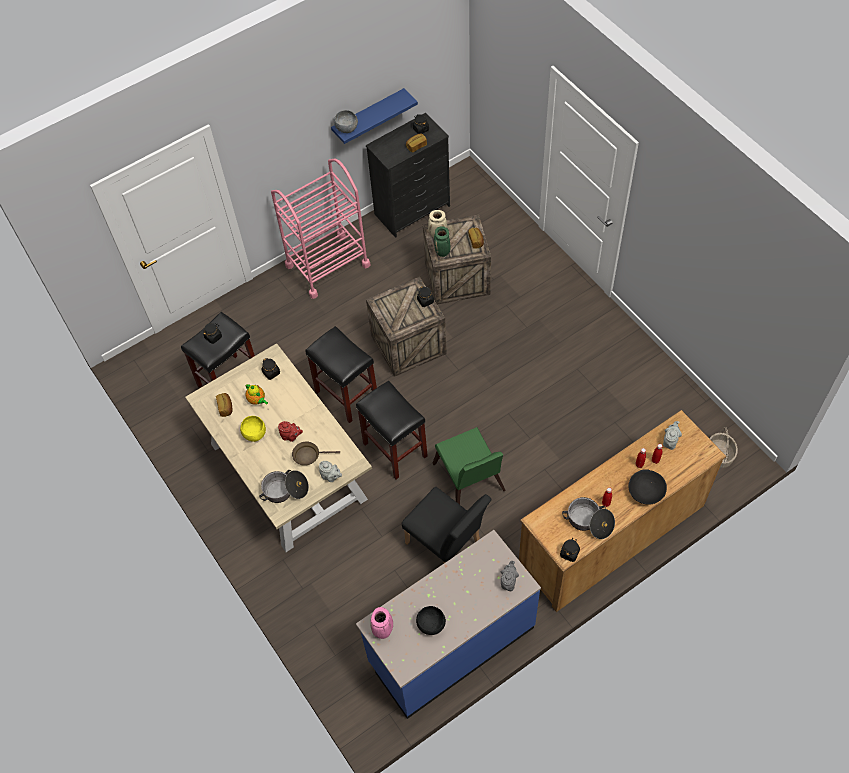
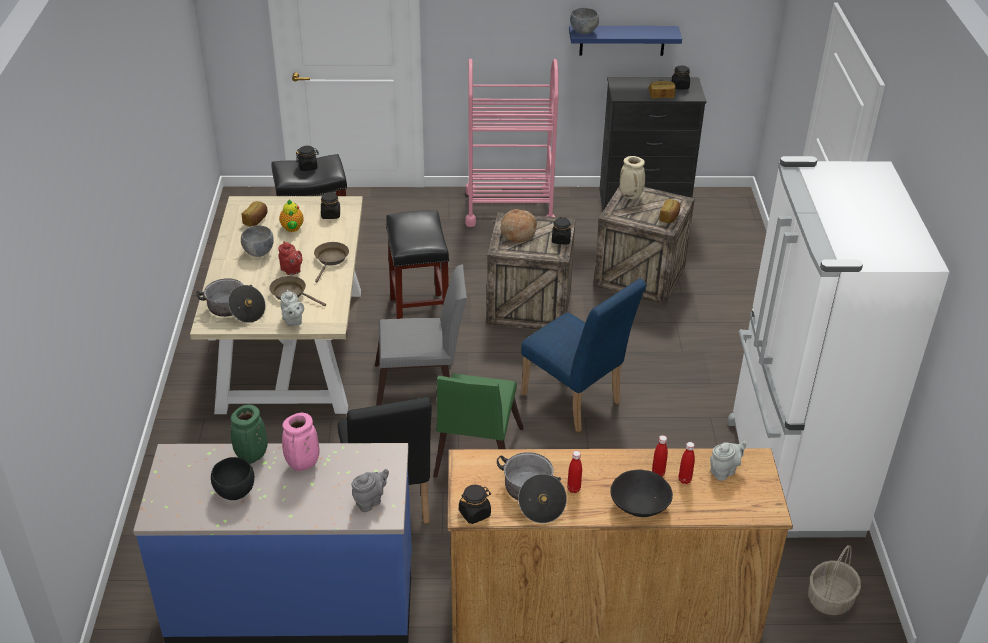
camera: 30 degrees right, 20 degrees down
(254, 434) = (258, 252): yellow bowl -> grey bowl
(308, 412) = (331, 260): none -> brown frying pan
(383, 631) = (178, 467): pink vase -> pink vase (302, 465)
(393, 310) = (517, 232): none -> bread
(396, 450) = (422, 387): black stool -> grey chair
(443, 252) = (622, 211): green vase -> green vase (252, 457)
(495, 405) = (575, 402): none -> blue chair
(648, 386) = (790, 477): none -> white fridge

